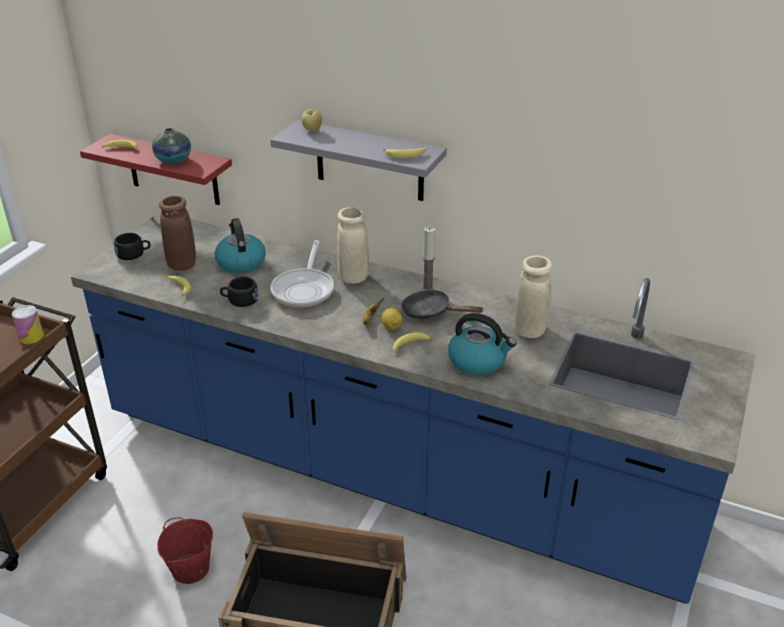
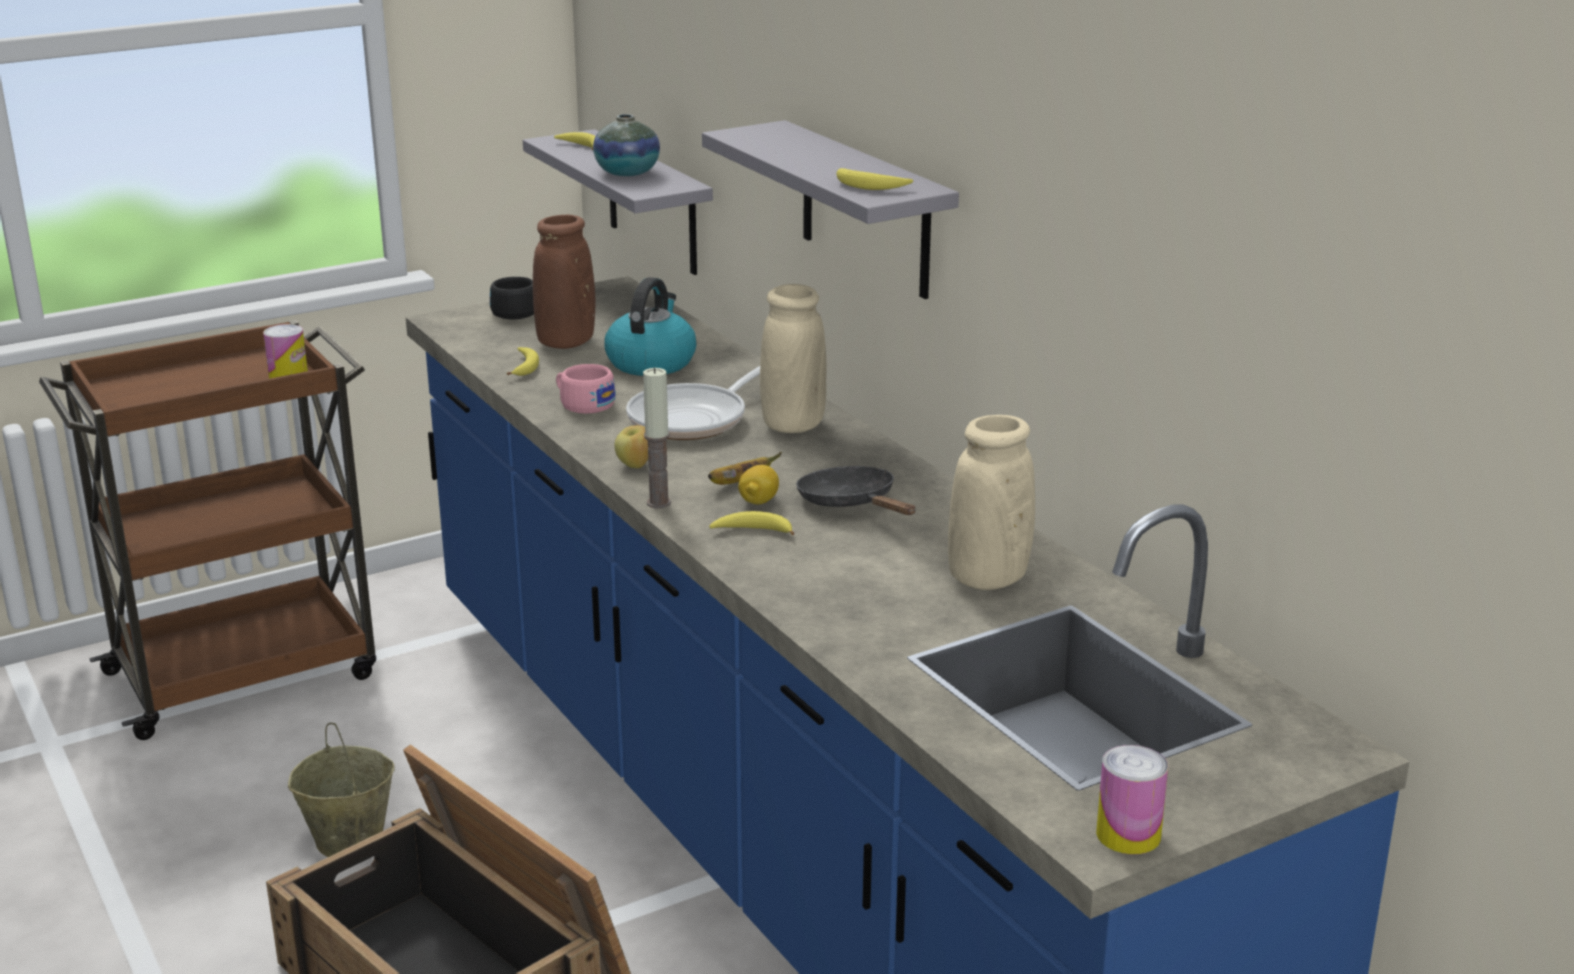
camera: 35 degrees right, 10 degrees down
(173, 170) = (652, 203): red shelf -> grey shelf
(190, 569) = (348, 840): red bucket -> beige bucket
(240, 300) = (583, 404): black cup -> pink cup
(312, 130) = (784, 134): apple -> apple (635, 465)
(427, 288) = (895, 473): candle -> candle (659, 503)
(478, 361) = (832, 588): kettle -> none
(717, 431) = (1128, 835): none -> can

